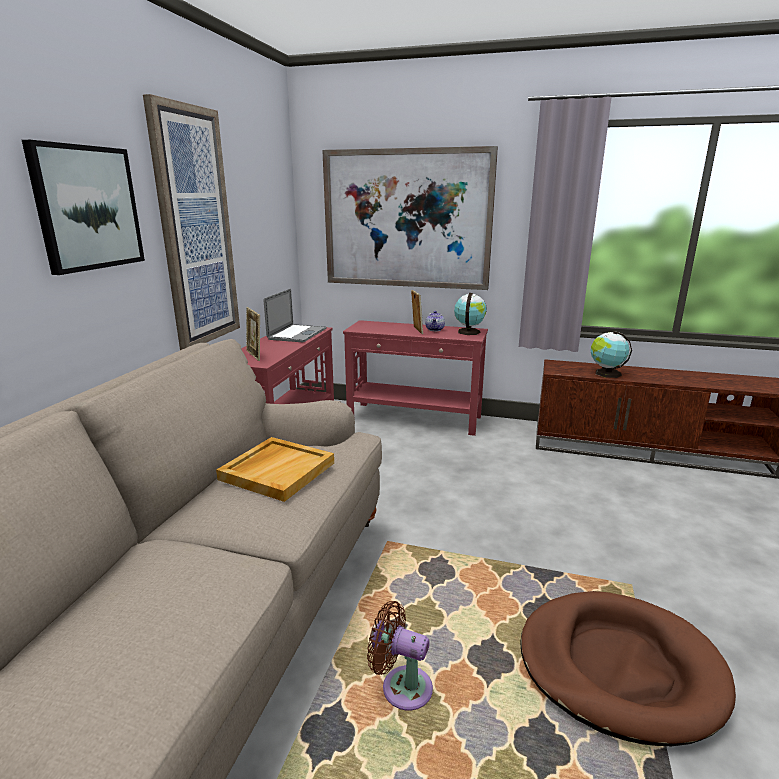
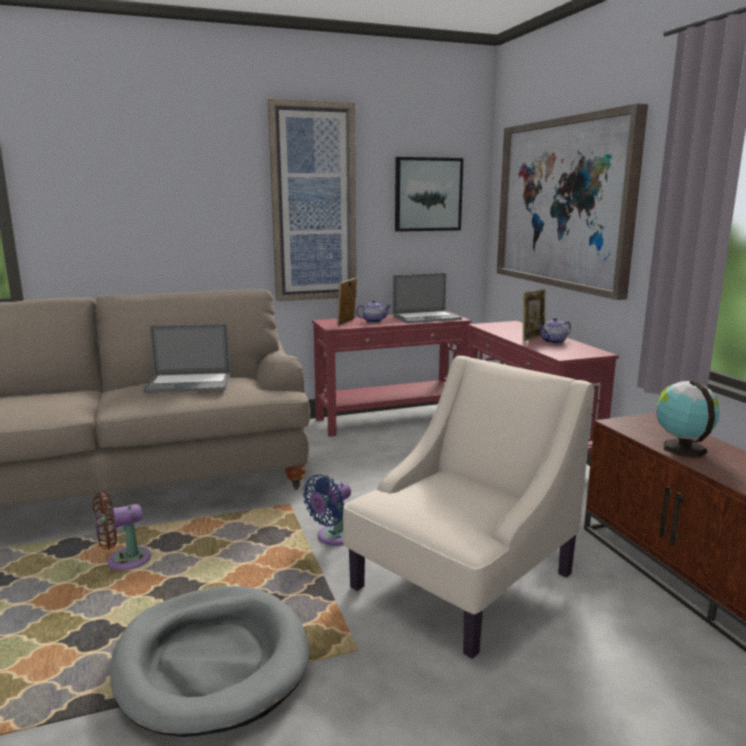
camera: 55 degrees right, 5 degrees down
(87, 208) = (198, 182): picture -> picture (428, 194)
(272, 348) = (374, 321): none -> teapot
(277, 470) = (189, 383): beige tray -> laptop
(401, 686) = (124, 561): brown fan -> brown fan turned 105 degrees counterclockwise
(466, 540) = (333, 537): none -> blue fan
(468, 332) = (581, 351): globe -> none
(568, 512) = (461, 580): none -> beige armchair
(618, 667) = (212, 662): brown dog bed -> grey dog bed

